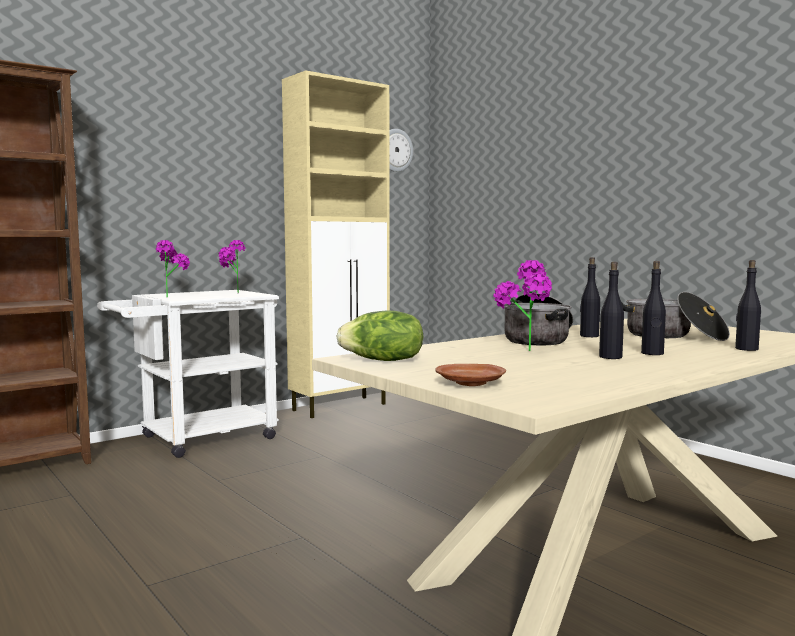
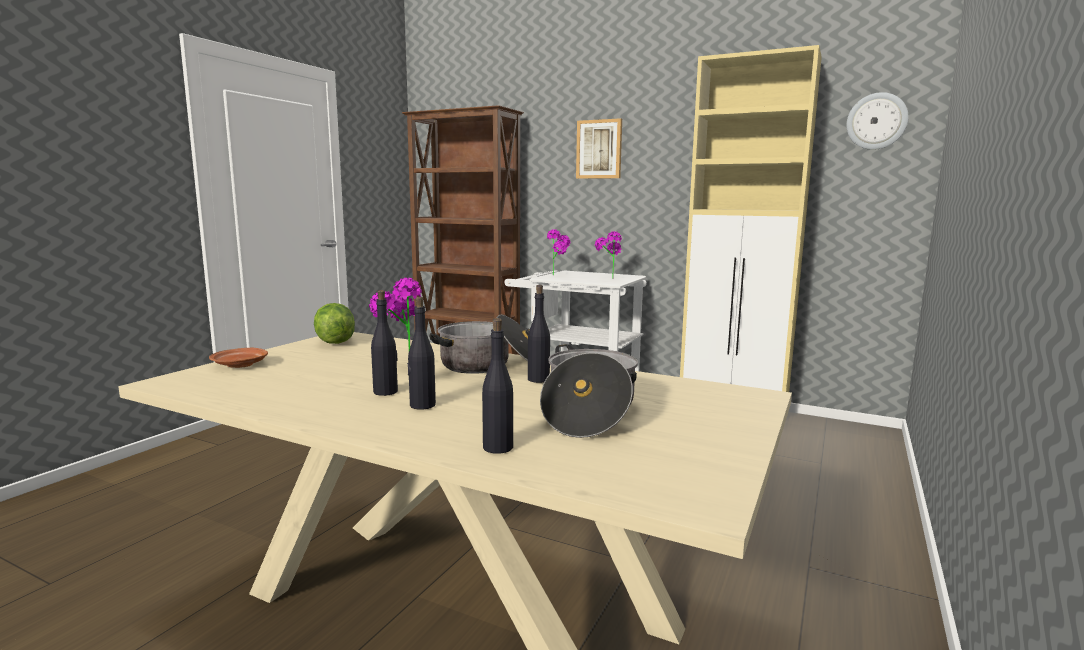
camera: 65 degrees right, 5 degrees up
(169, 146) = (599, 149): none -> picture

